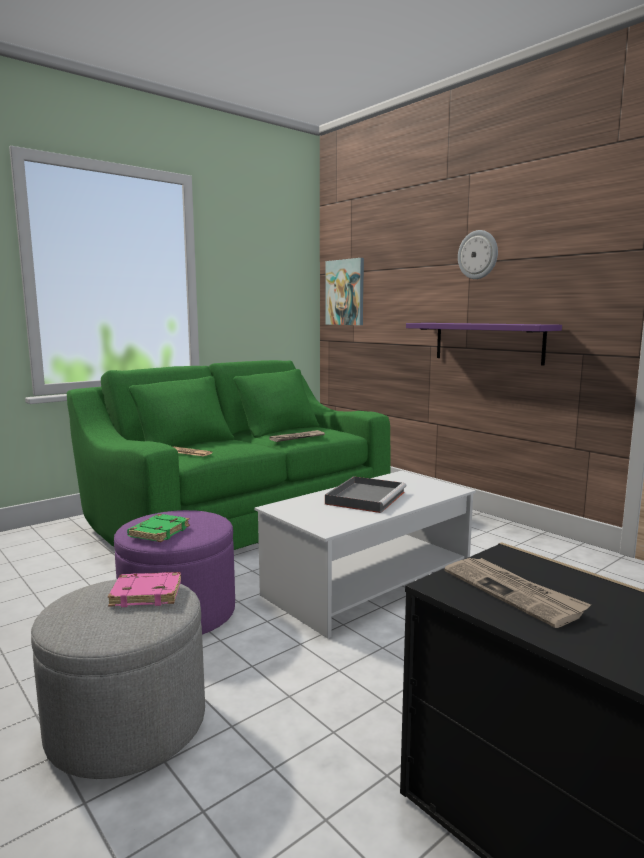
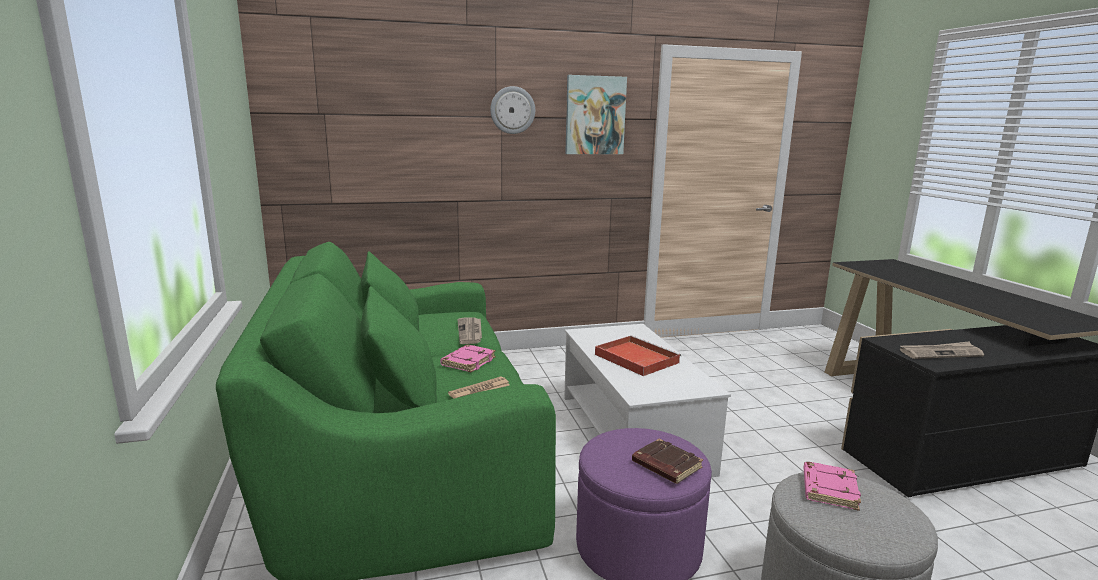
camera: 65 degrees left, 5 degrees up
(159, 532) = (665, 466): green book -> brown book
(235, 444) = (468, 362): none -> pink book
(345, 292) = (313, 140): picture -> picture (595, 115)
(366, 497) = (635, 358): grey tray -> red tray
(487, 342) = (527, 194): purple shelf -> none

